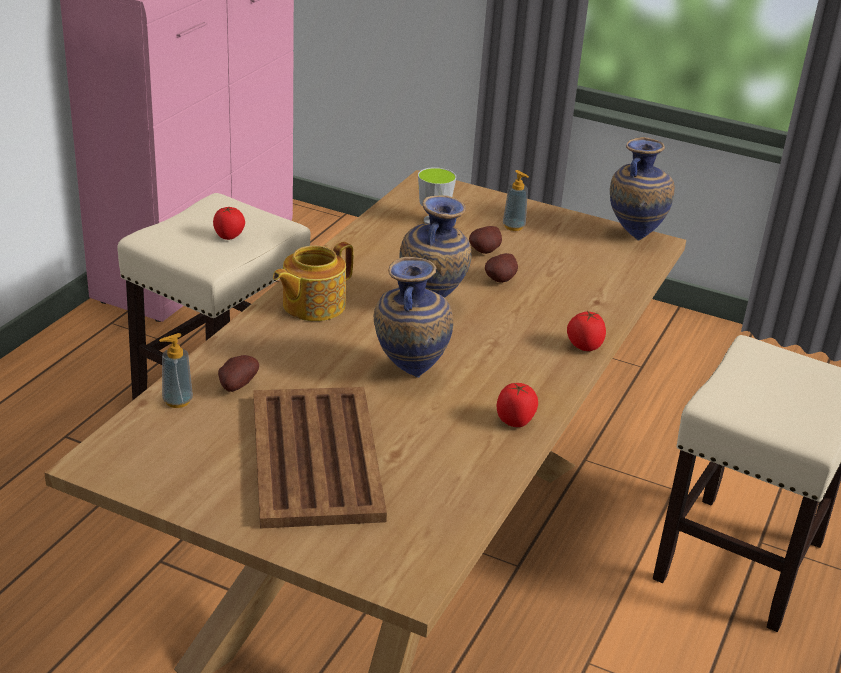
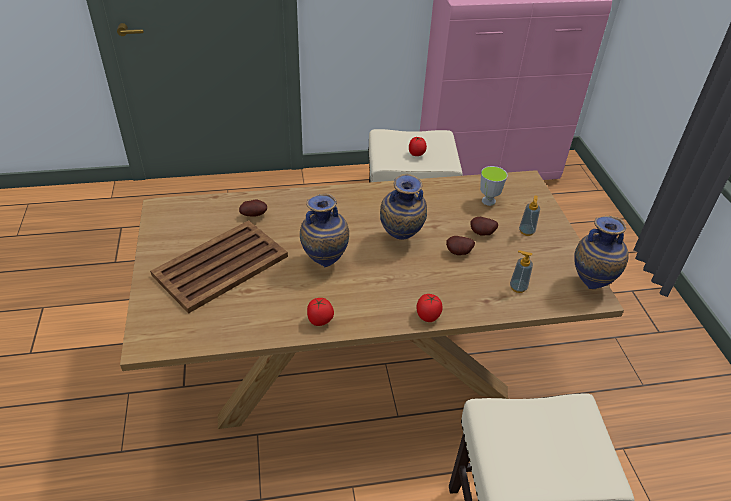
camera: 55 degrees right, 10 degrees up
(177, 401) = (225, 205): soap dispenser -> soap dispenser (518, 287)
(312, 305) = (349, 202): teapot -> none

